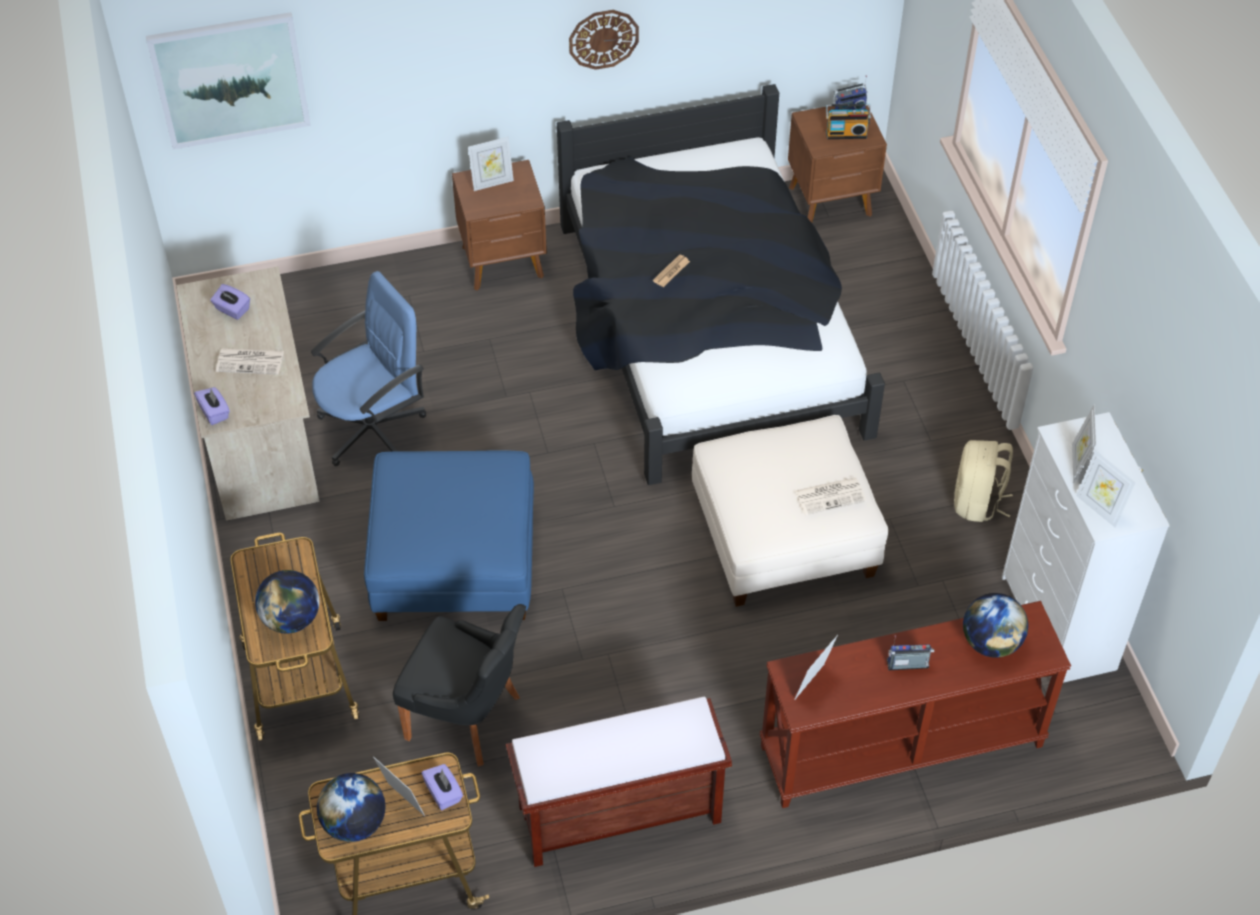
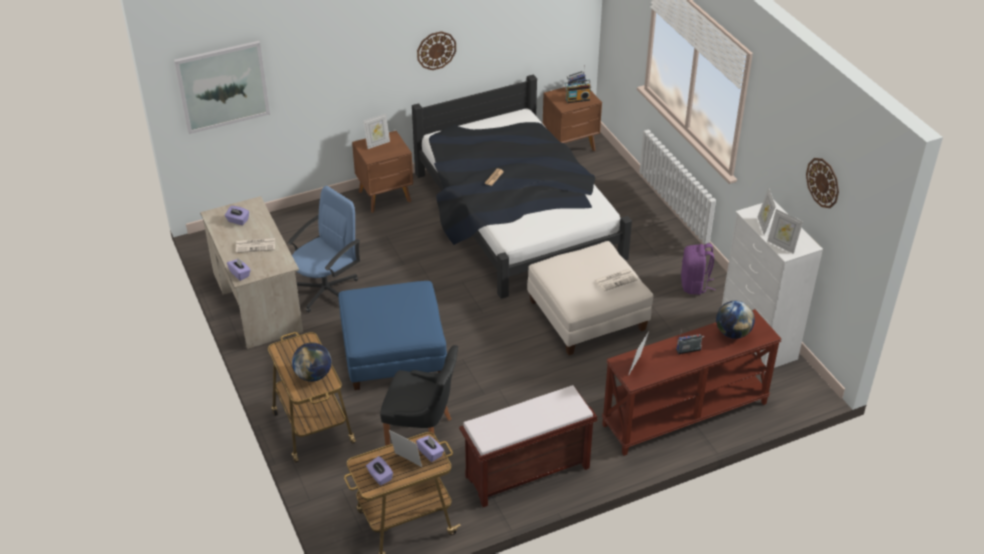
camera: 10 degrees left, 10 degrees down
(354, 823) = (380, 476): globe -> purple tissue box
(977, 502) = (694, 285): beige backpack -> purple backpack
(1183, 419) = (823, 182): none -> wall clock

